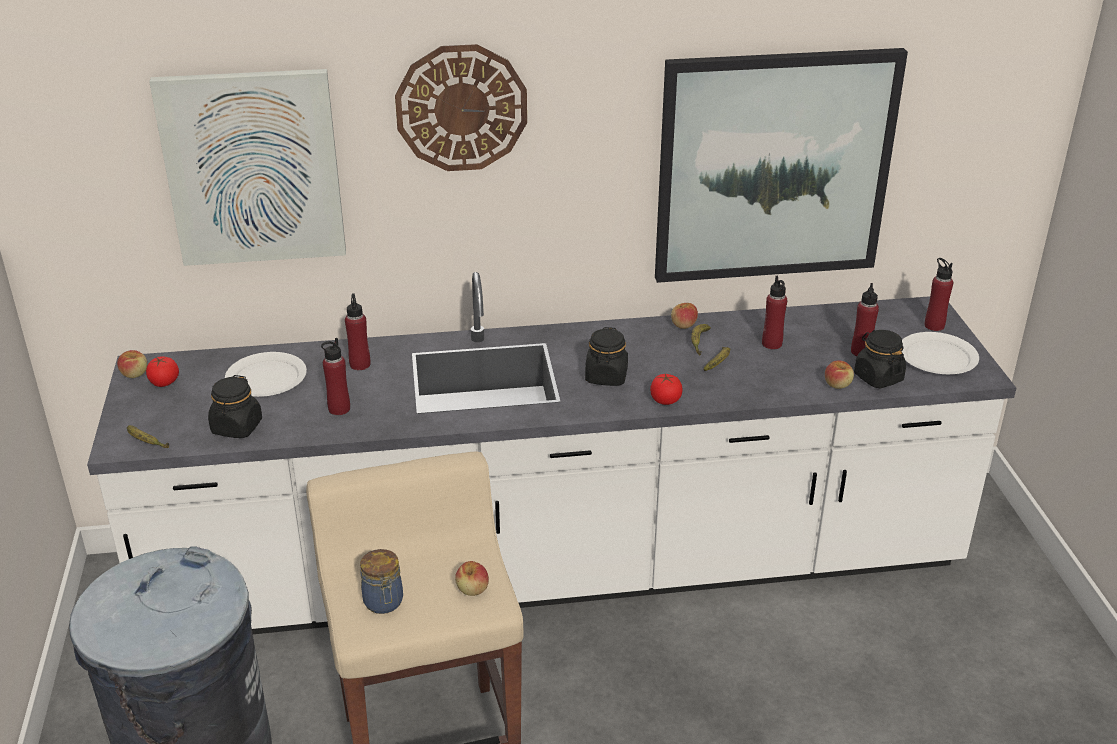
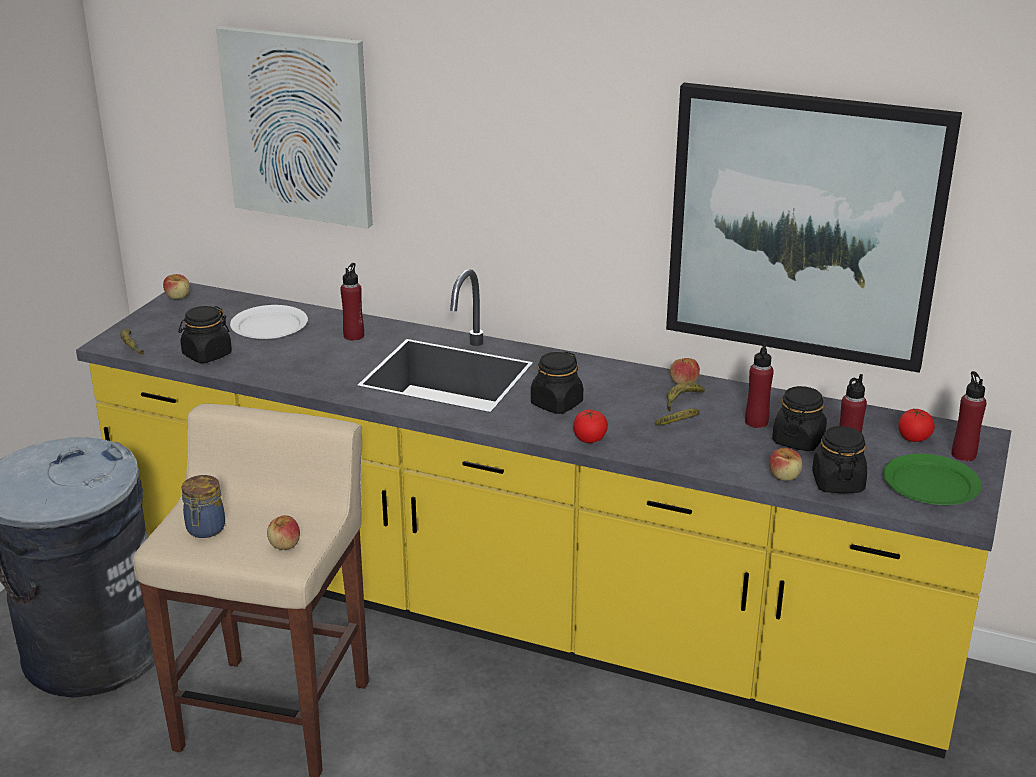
camera: 30 degrees right, 5 degrees down
(164, 382) = (191, 308): tomato -> tomato (913, 438)
(339, 409) = (299, 364): red bottle -> none
(461, 108) = (480, 100): wall clock -> none
(558, 571) = (518, 613): white counter -> yellow counter
(816, 350) = (798, 440): none -> black jar
(937, 357) = (931, 484): white plate -> green plate

